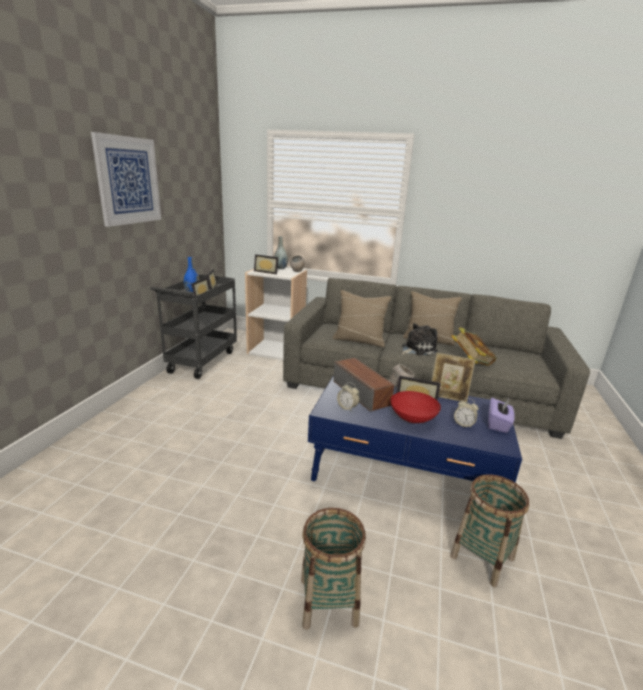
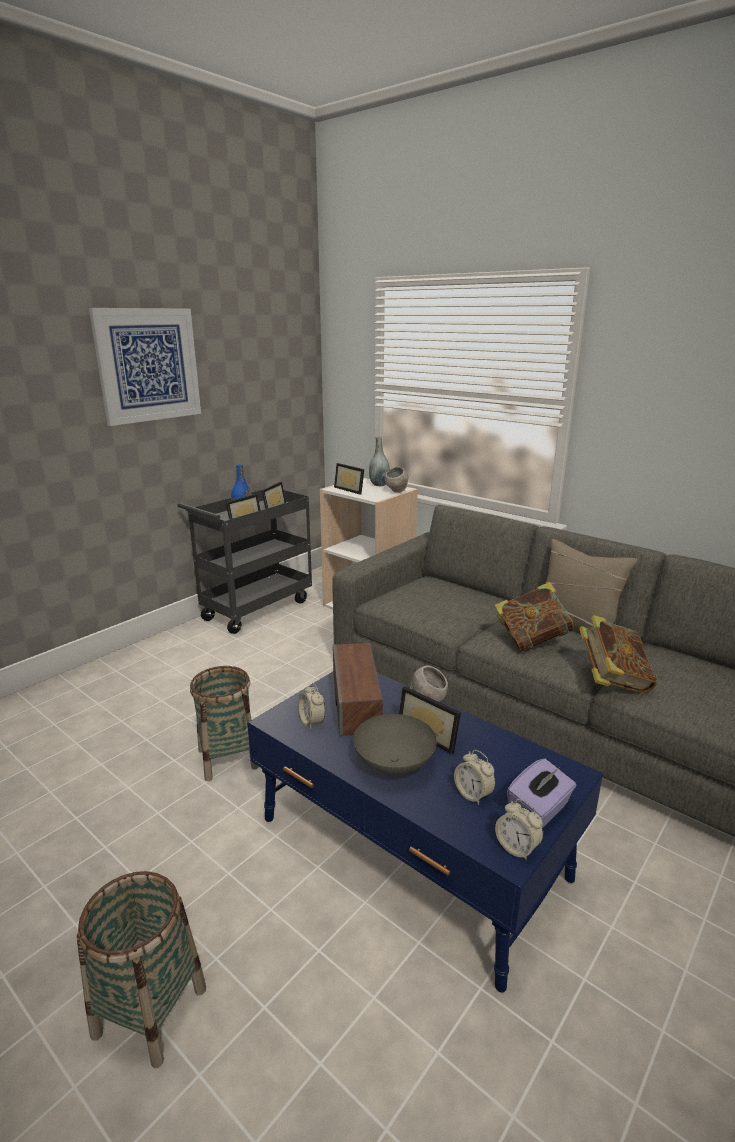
camera: 25 degrees right, 0 degrees up
(359, 340) = (447, 612): beige pillow -> none
(412, 418) = (394, 763): red bowl -> grey bowl
(417, 349) = (532, 641): plush toy -> book
(448, 396) = (497, 736): picture frame -> none
(482, 557) = (431, 1040): basket -> basket (228, 758)
(504, 442) = (517, 848): none -> alarm clock

